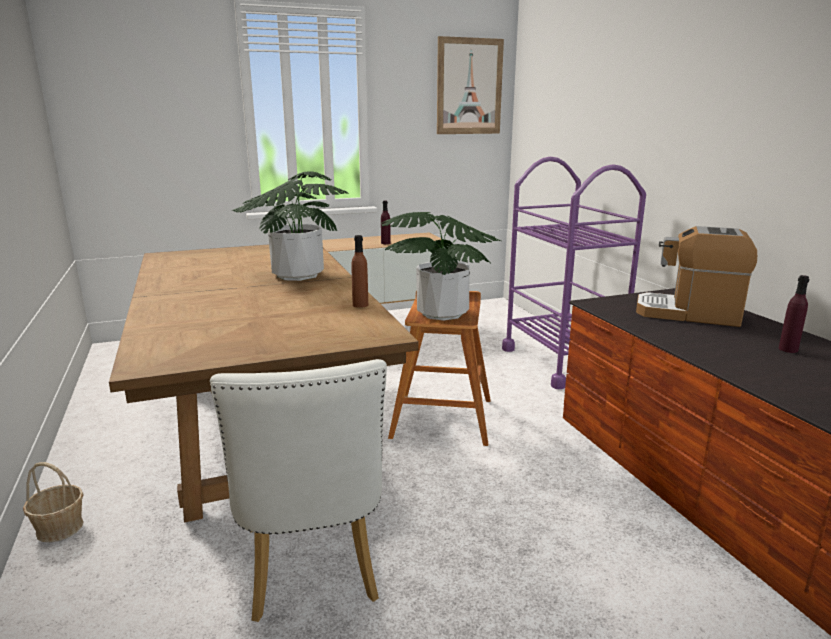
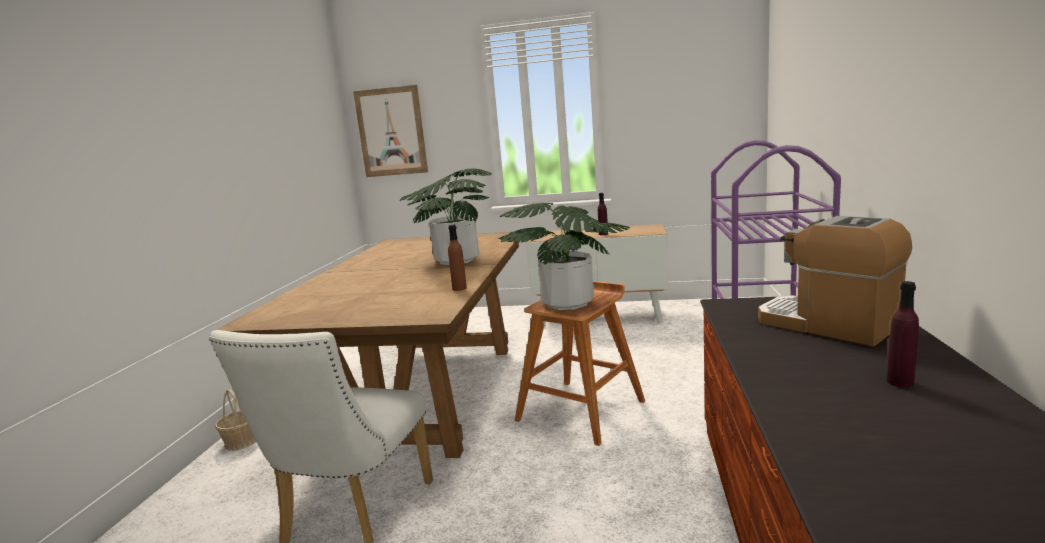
camera: 30 degrees right, 5 degrees down
(469, 87) = (711, 73): picture -> picture (391, 132)

